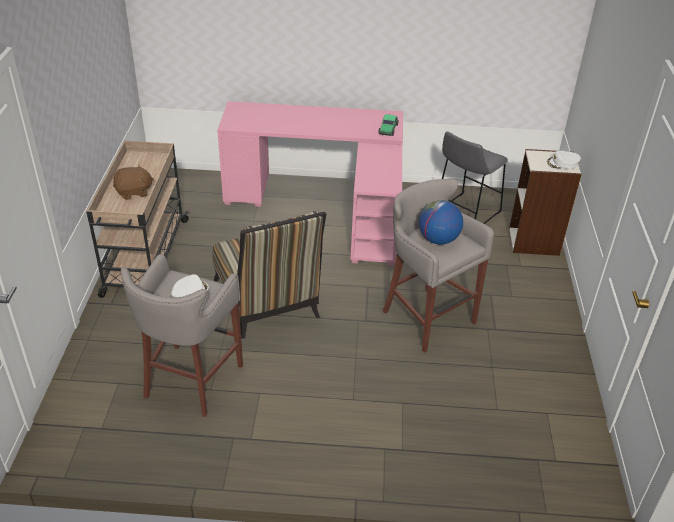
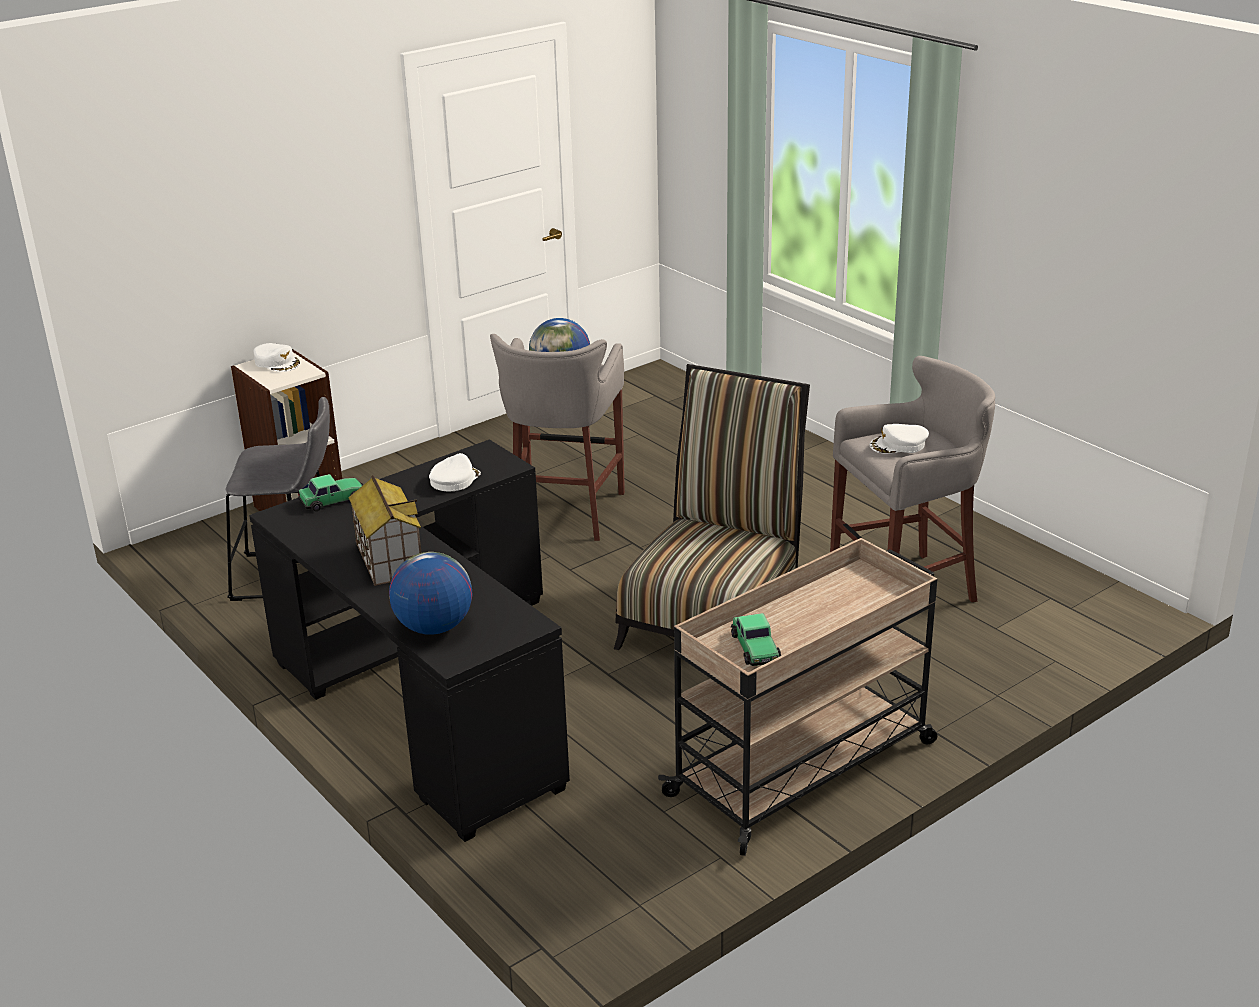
camera: 130 degrees left, 10 degrees down
(134, 192) = (822, 608): brown plush toy -> none
(142, 165) = (755, 648): none -> toy car
(260, 110) = (433, 627): none -> globe
(319, 121) = (389, 559): none -> toy house
(327, 206) = (426, 691): pink desk -> black desk
(373, 168) = (454, 479): none -> white cap

